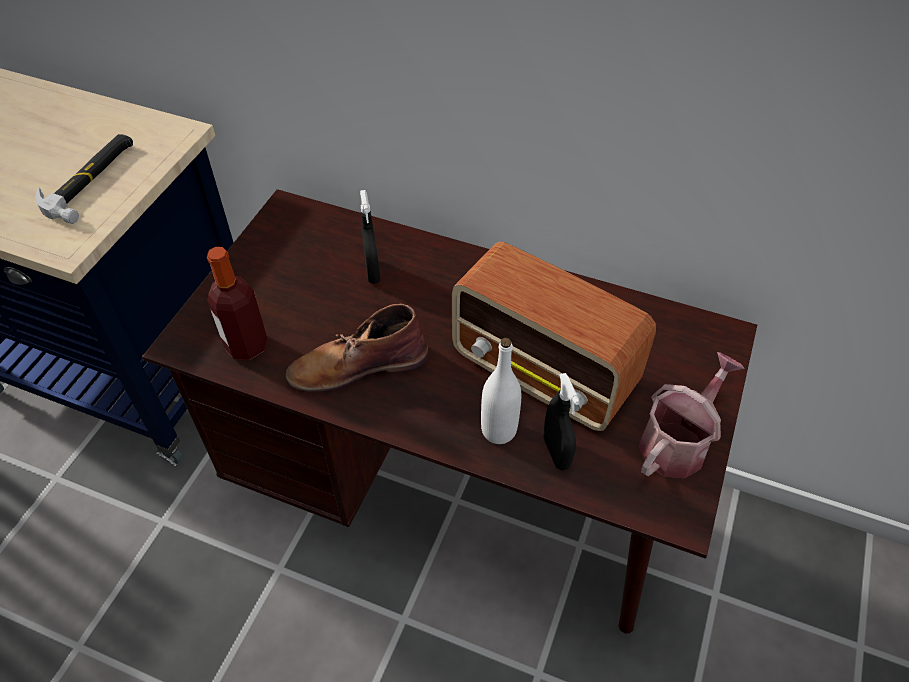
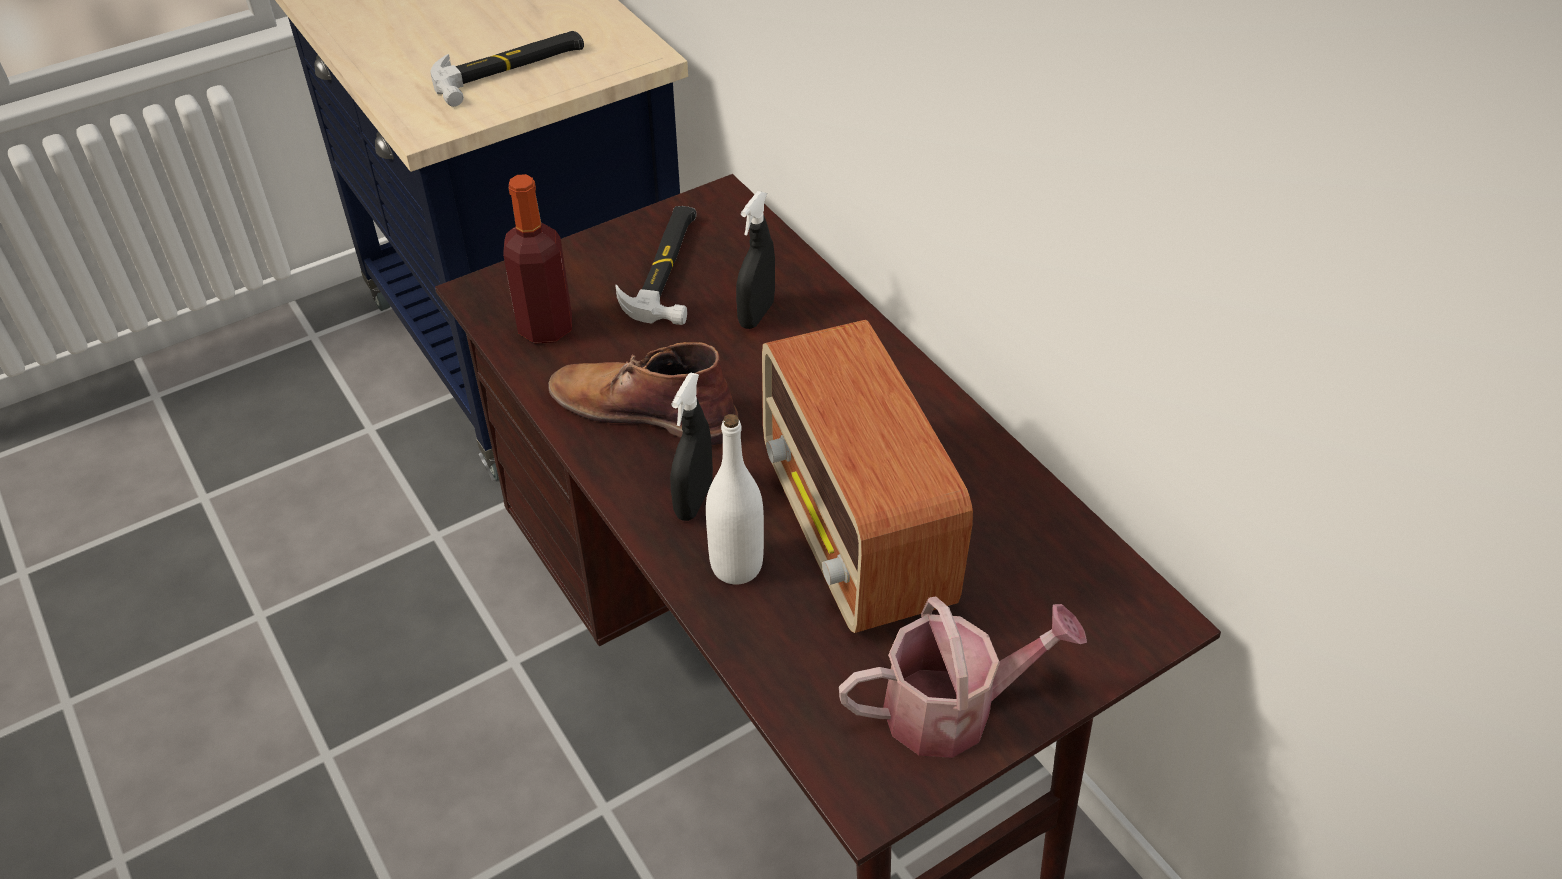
camera: 35 degrees right, 5 degrees down
(292, 268) = (668, 268): none -> hammer
(556, 452) = (781, 630): black spray bottle -> black spray bottle (693, 500)

